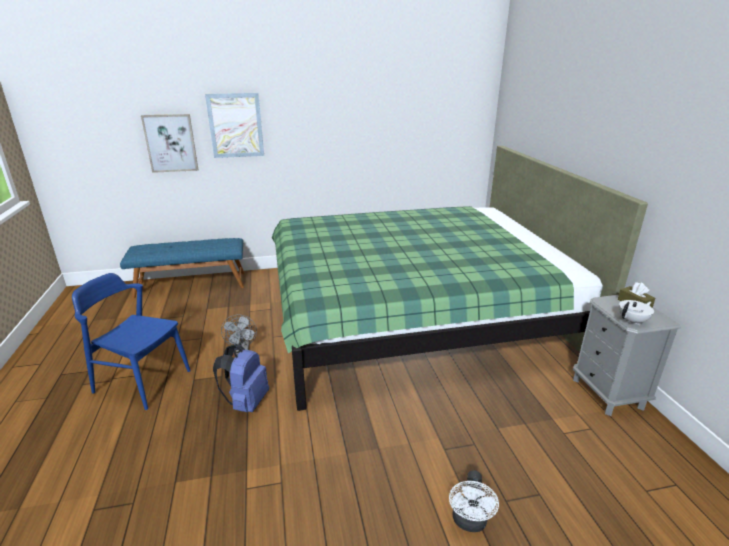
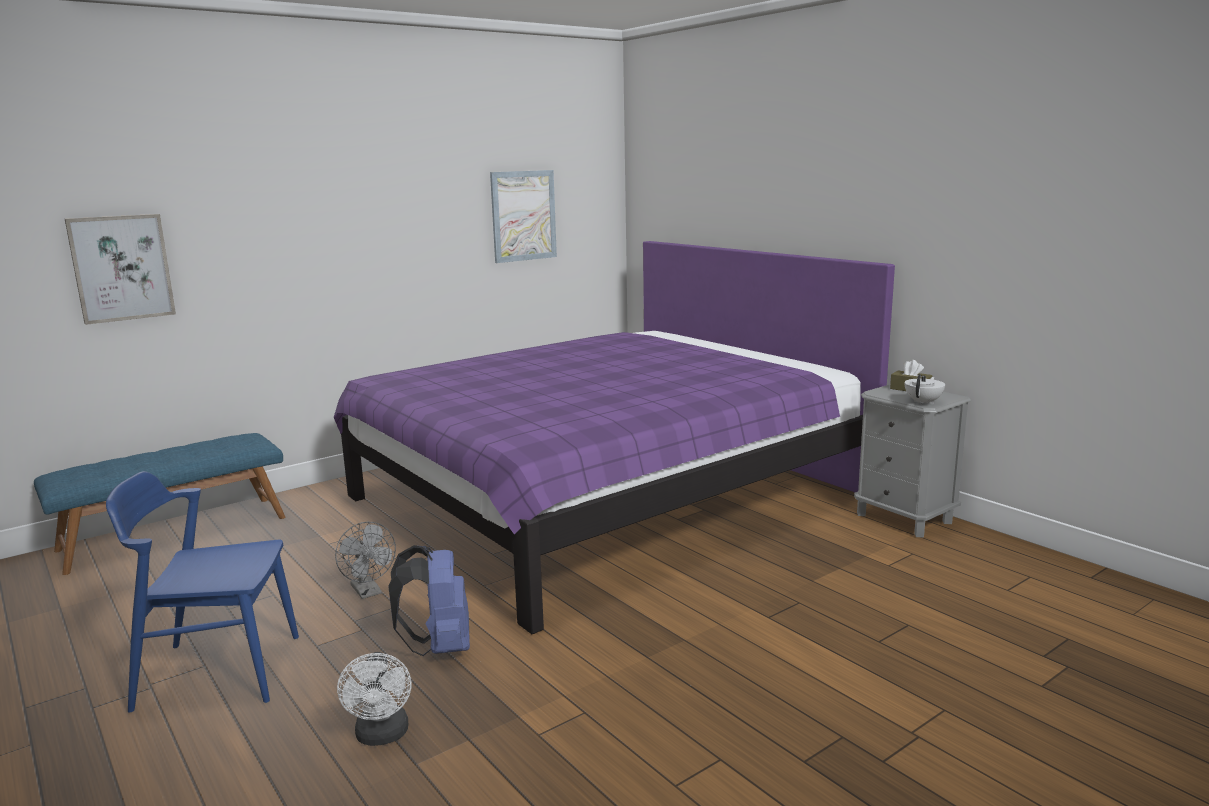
camera: 25 degrees left, 10 degrees down
(235, 125) = (242, 231): picture -> picture (523, 216)
(415, 316) = (605, 496): green bed -> purple bed
(469, 522) = (856, 672): white fan -> white fan (382, 736)

